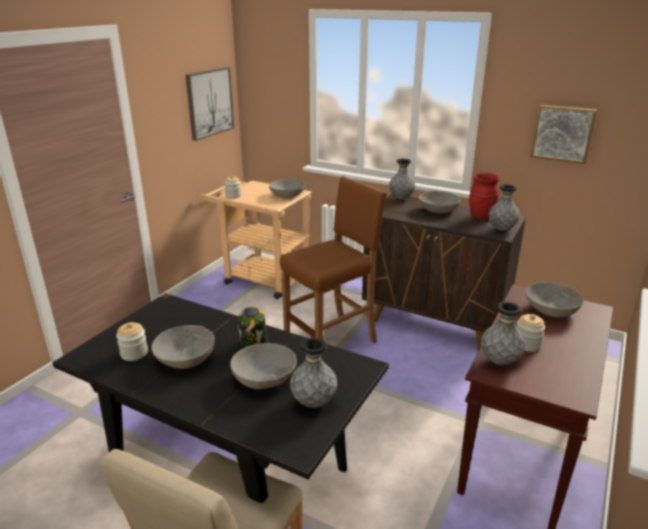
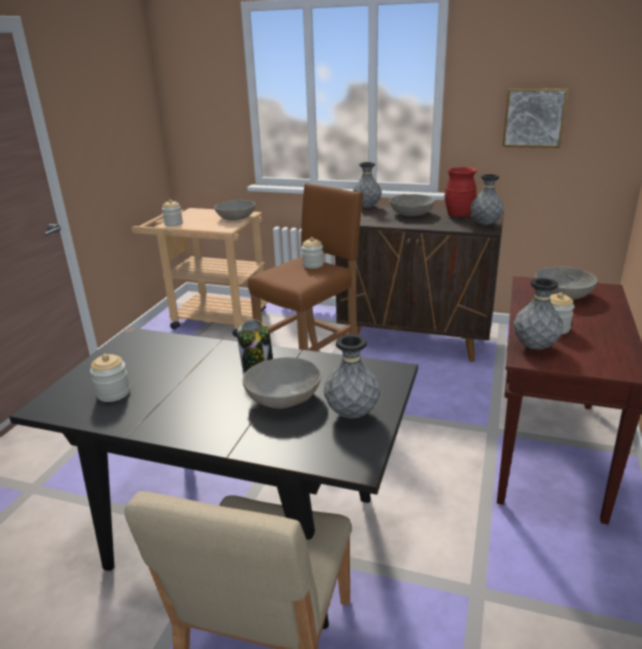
camera: 10 degrees left, 0 degrees up
(185, 358) = (179, 390): grey bowl -> none
(209, 103) = (132, 118): picture -> none
(339, 249) = (313, 265): none -> jar

